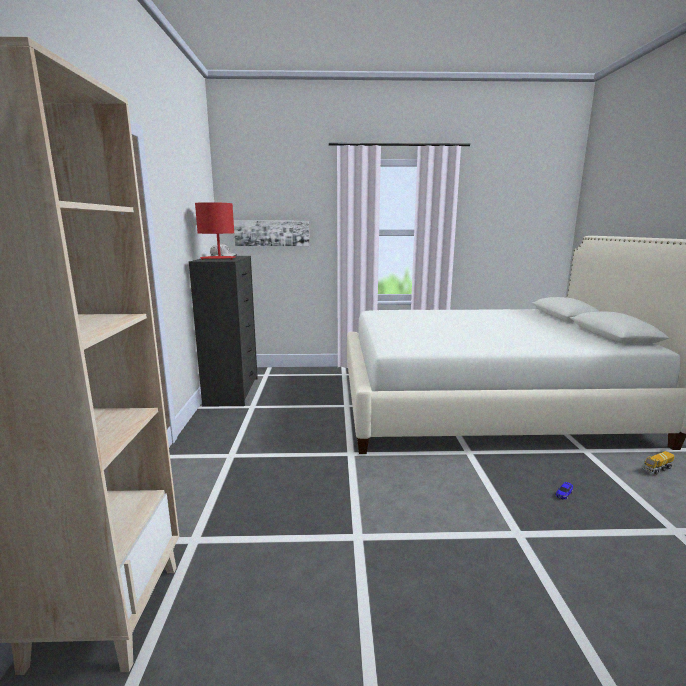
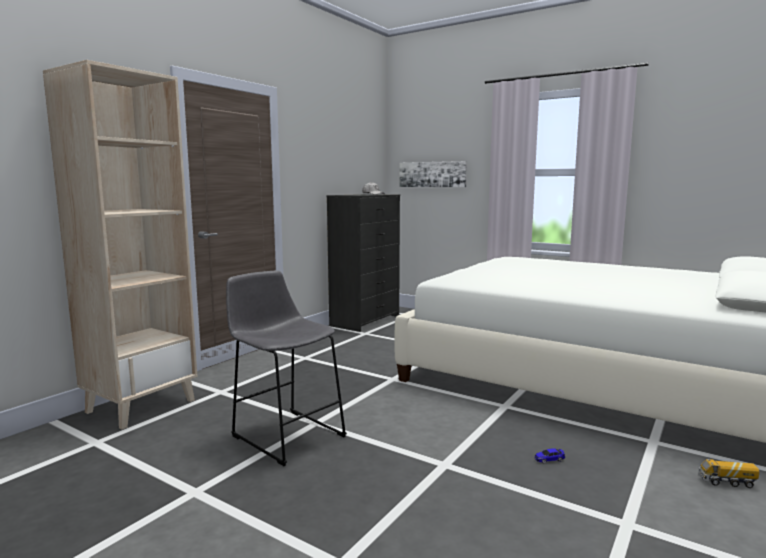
camera: 35 degrees right, 5 degrees down
(218, 258) = (357, 194): red table lamp -> none
(350, 567) = (285, 434): none -> grey stool

